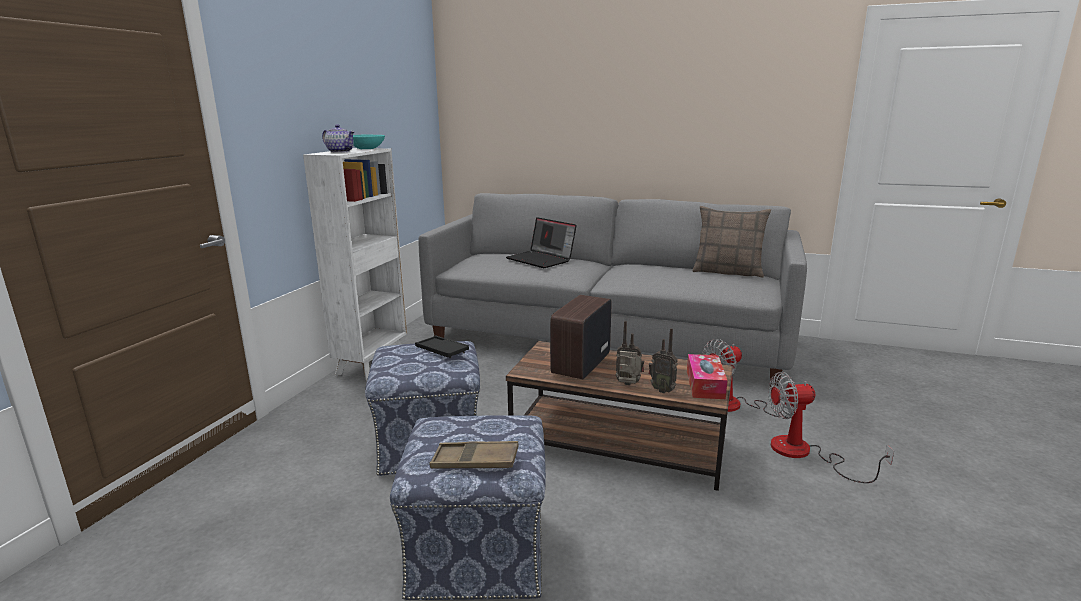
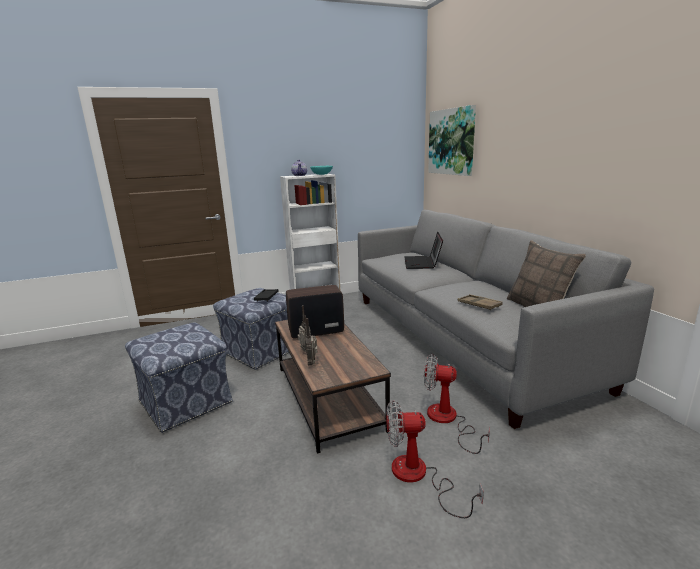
camera: 50 degrees right, 0 degrees up
(475, 461) = (155, 345): brown tray -> brown tray (479, 305)
(500, 101) = (451, 142): none -> picture
(705, 384) = (340, 373): tissue box -> none
(804, 453) = (418, 477): fan -> fan turned 45 degrees counterclockwise

